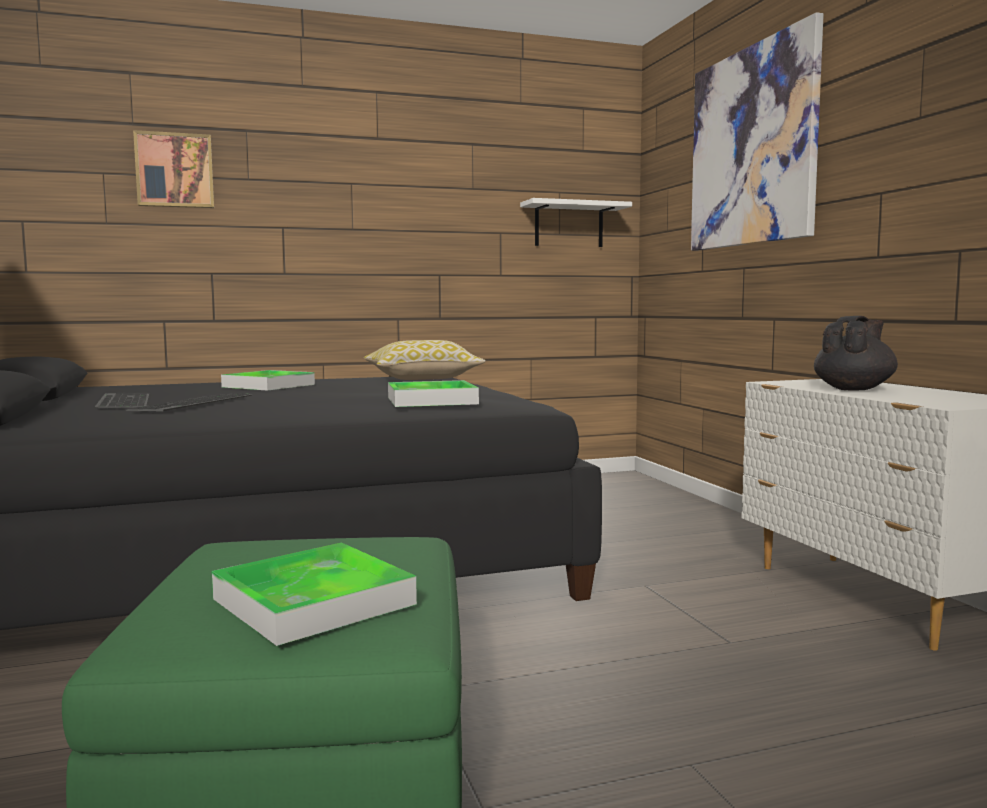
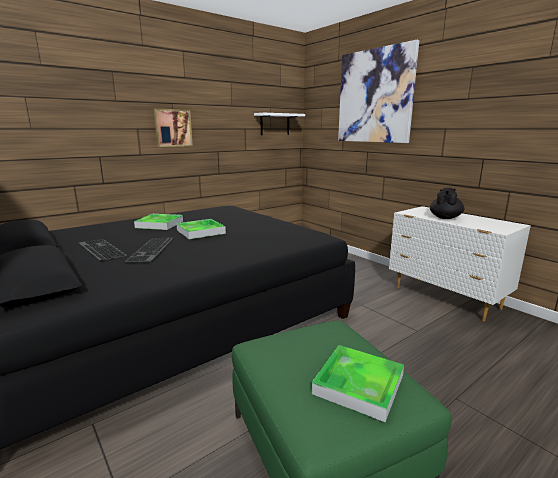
camera: 20 degrees left, 10 degrees up
(175, 170) = (72, 95): picture -> picture (173, 128)
(422, 379) = (229, 210): pillow -> none
(431, 400) = (278, 237): tray -> tray (201, 232)

